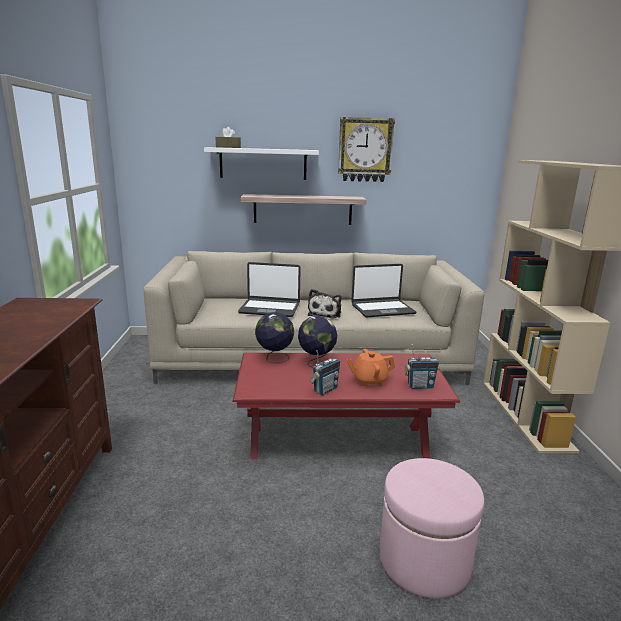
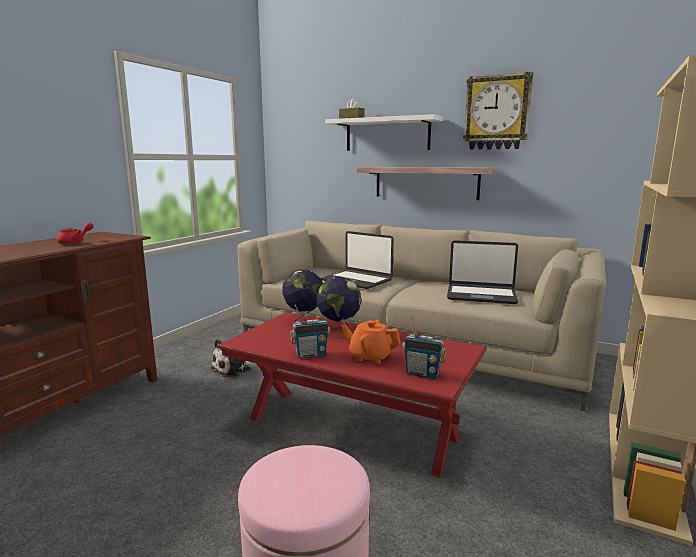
camera: 30 degrees right, 5 degrees down
(36, 320) = (75, 242): none -> red teapot
(325, 313) = (410, 291): plush toy -> plush toy (233, 369)

